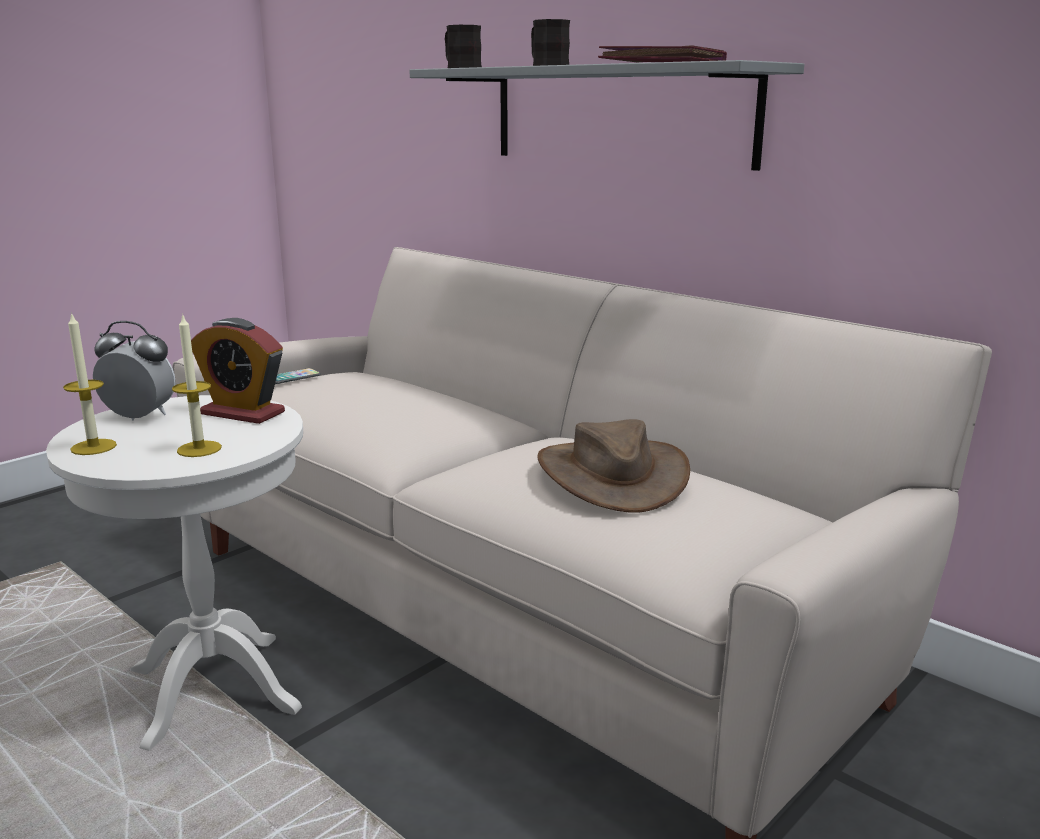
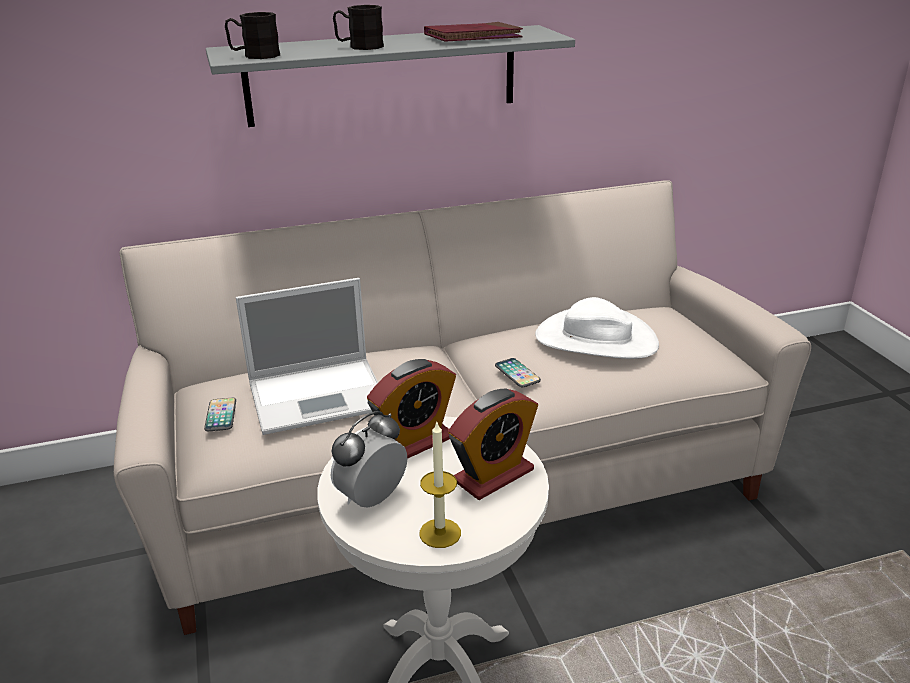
camera: 60 degrees left, 10 degrees up
(199, 449) = (493, 475): candle -> alarm clock
(351, 394) = (320, 394): none -> laptop
(484, 457) = (517, 373): none -> phone
(611, 475) = (595, 340): brown hat -> white hat

